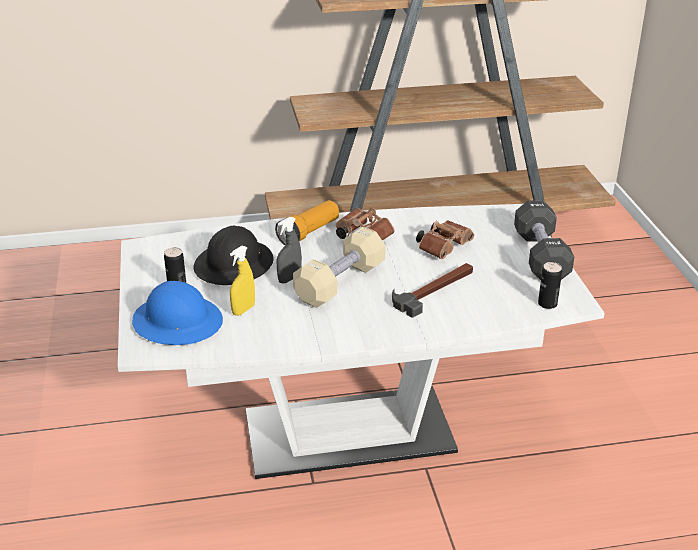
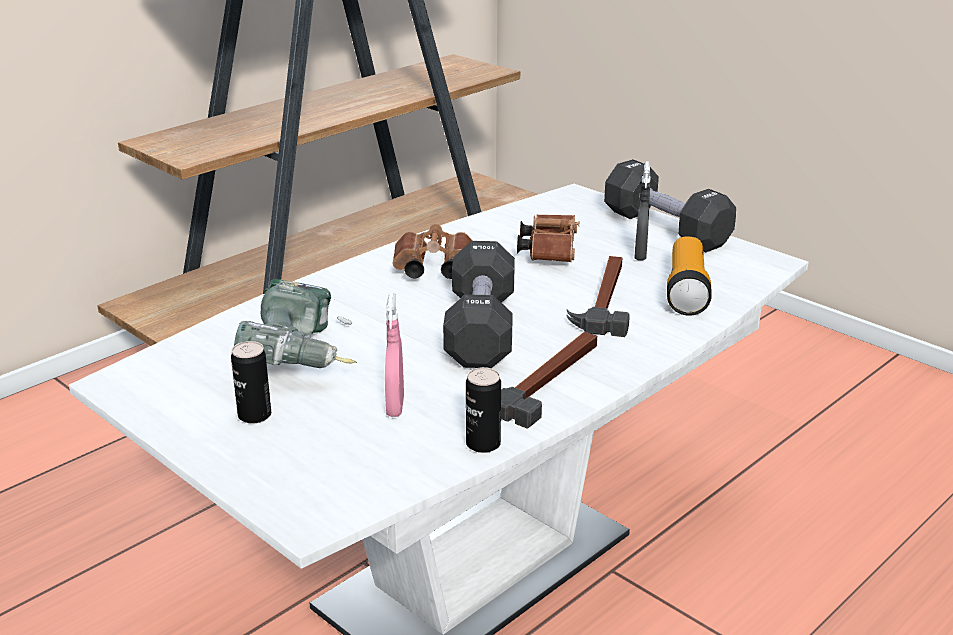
camera: 35 degrees left, 5 degrees down
(178, 322) = (317, 458): blue hard hat -> none
(234, 265) = (303, 357): black hard hat -> power drill
(243, 310) = (395, 407): yellow spray bottle -> pink spray bottle
(289, 279) = (406, 347): grey spray bottle -> grey spray bottle (640, 255)
(308, 233) = (355, 287): flashlight -> flashlight (686, 291)
(335, 326) = (546, 380): none -> hammer
(340, 283) = (480, 329): beige dumbbell -> black dumbbell
(547, 304) = (744, 272): can -> can (483, 444)

